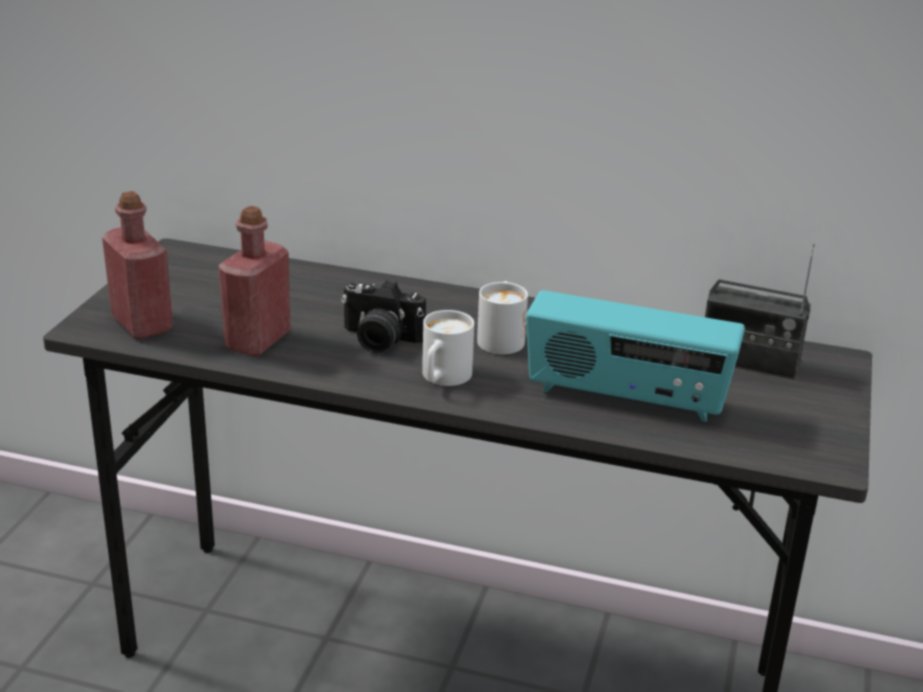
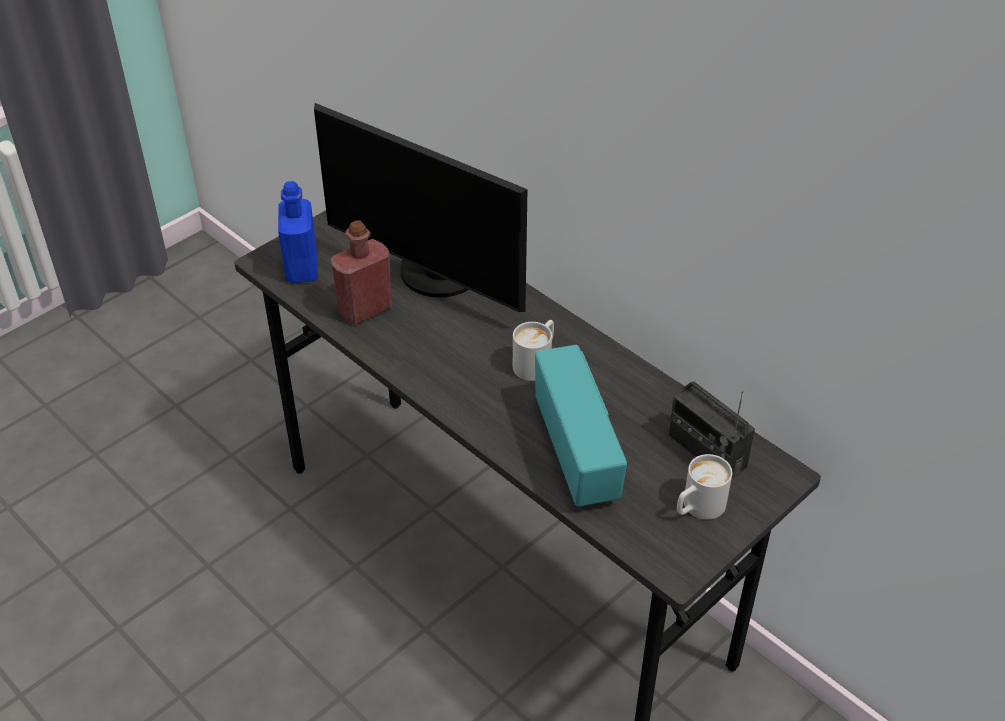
camera: 30 degrees right, 15 degrees up
(142, 324) = (302, 269): red bottle -> blue bottle
(314, 295) = (435, 276): none -> monitor
(379, 340) = (447, 336): camera -> none
(442, 379) = (462, 388): white mug -> white mug (697, 508)
(626, 398) = (578, 453): radio -> radio turned 150 degrees counterclockwise

